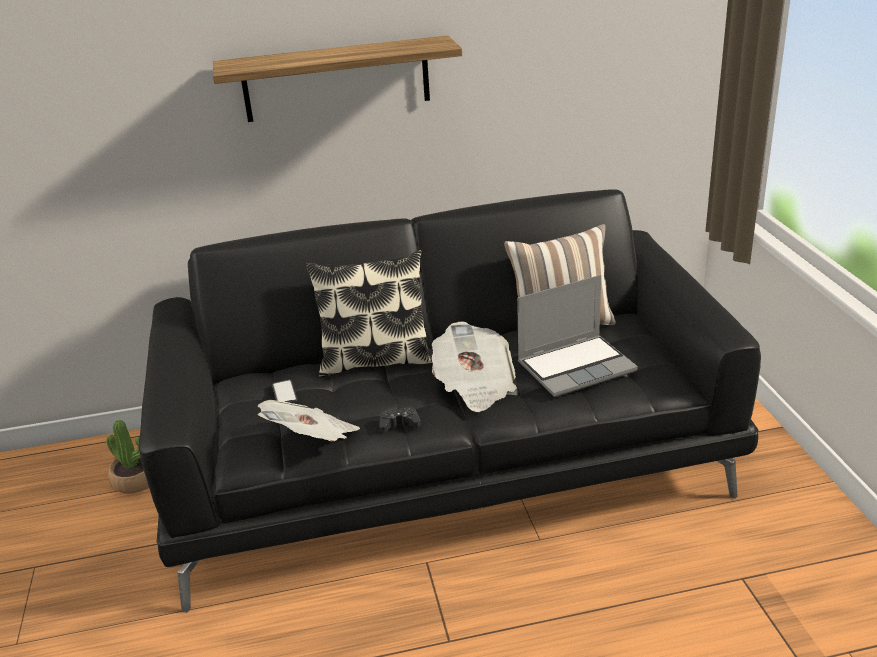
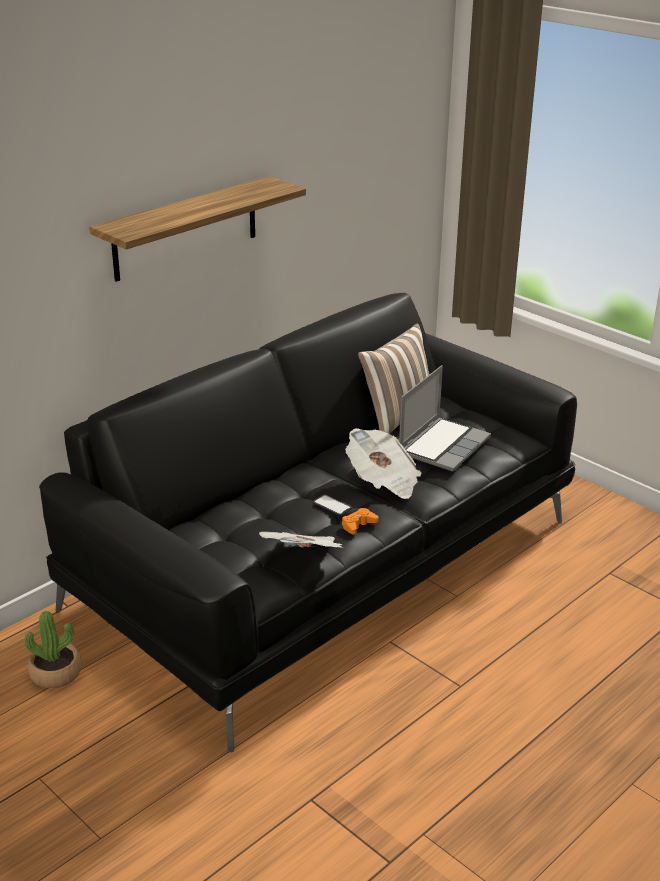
camera: 35 degrees left, 0 degrees up
(284, 393) = (234, 530): phone -> phone (332, 505)
(375, 360) = (278, 484): pillow -> none
(399, 424) = (358, 525): black game controller -> orange game controller

